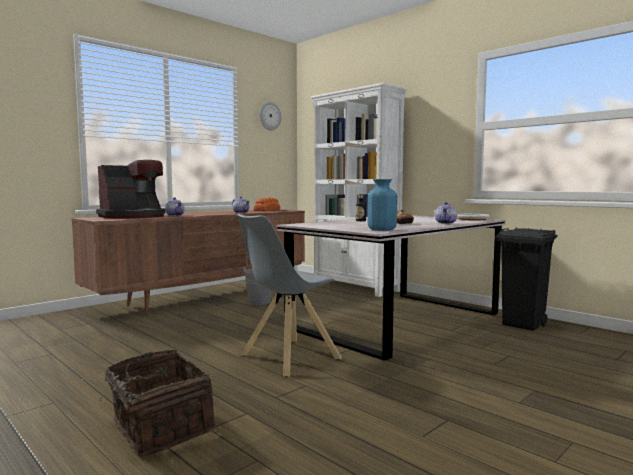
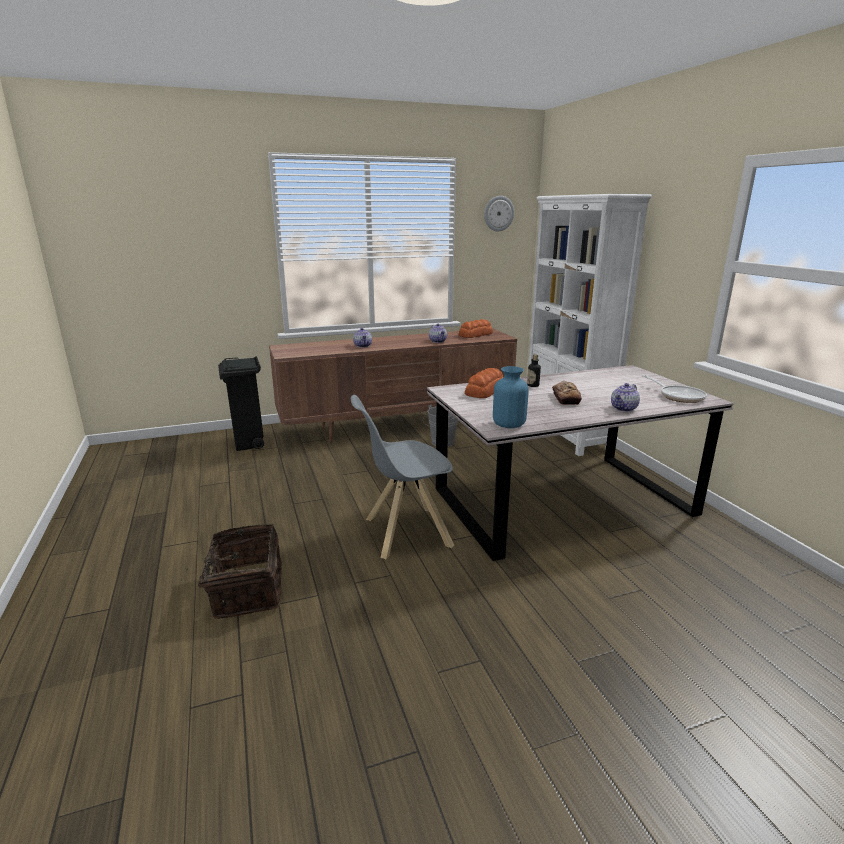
camera: 25 degrees right, 15 degrees up
(133, 216) = (322, 347): coffee machine -> none
(329, 223) = (485, 391): none -> bread
(523, 325) = (714, 543): black trash can -> black trash can (248, 444)

